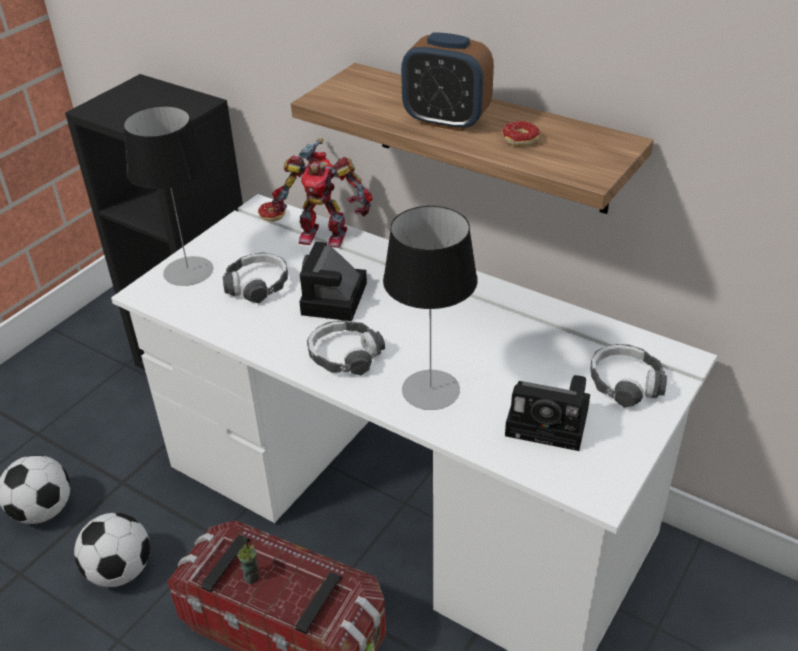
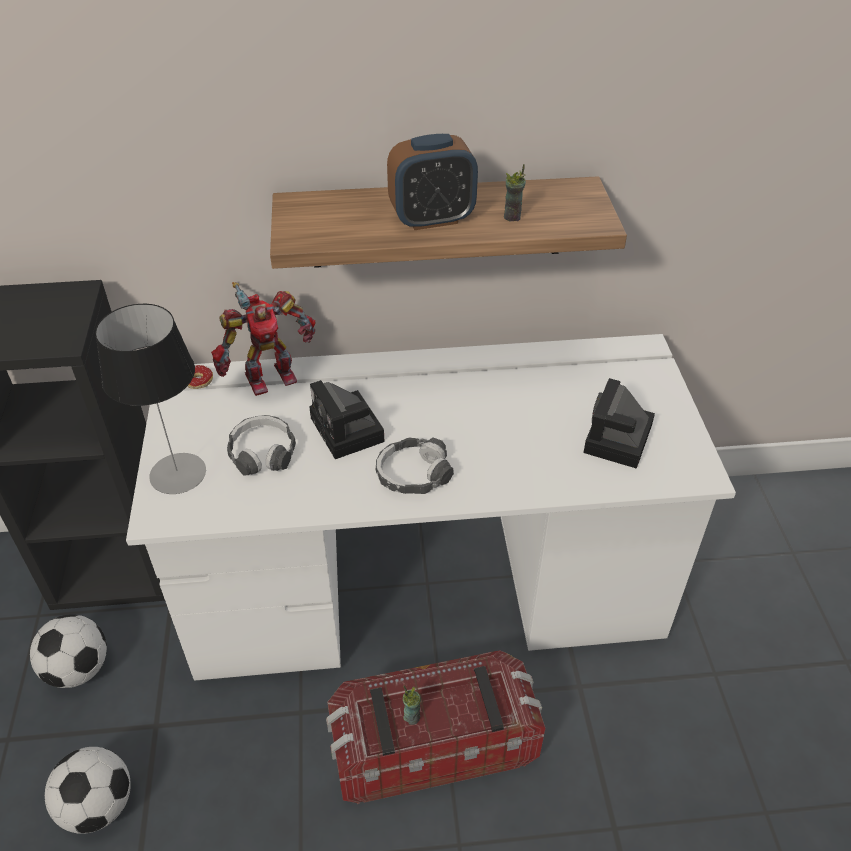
camera: 40 degrees left, 5 degrees up
(120, 571) = (239, 803): football -> football (78, 669)
(430, 390) = (510, 465): table lamp -> none
(517, 143) = (512, 217): donut -> cup
(551, 422) = (618, 441): camera -> camera turned 135 degrees clockwise
(625, 383) = (631, 385): headphones -> none

